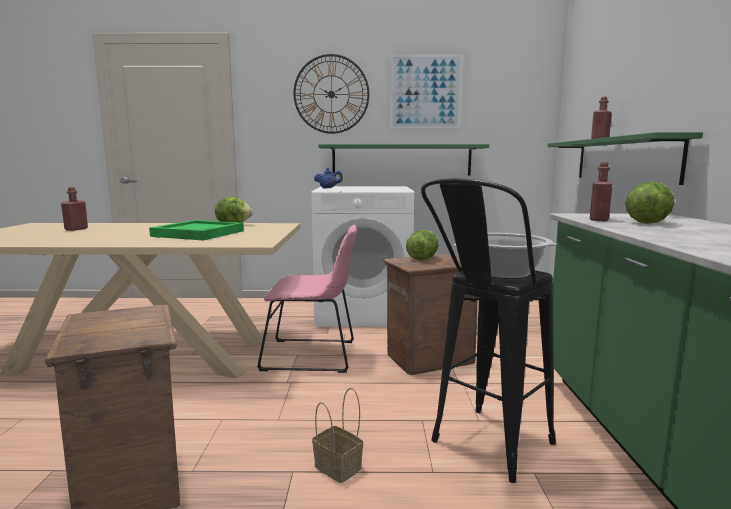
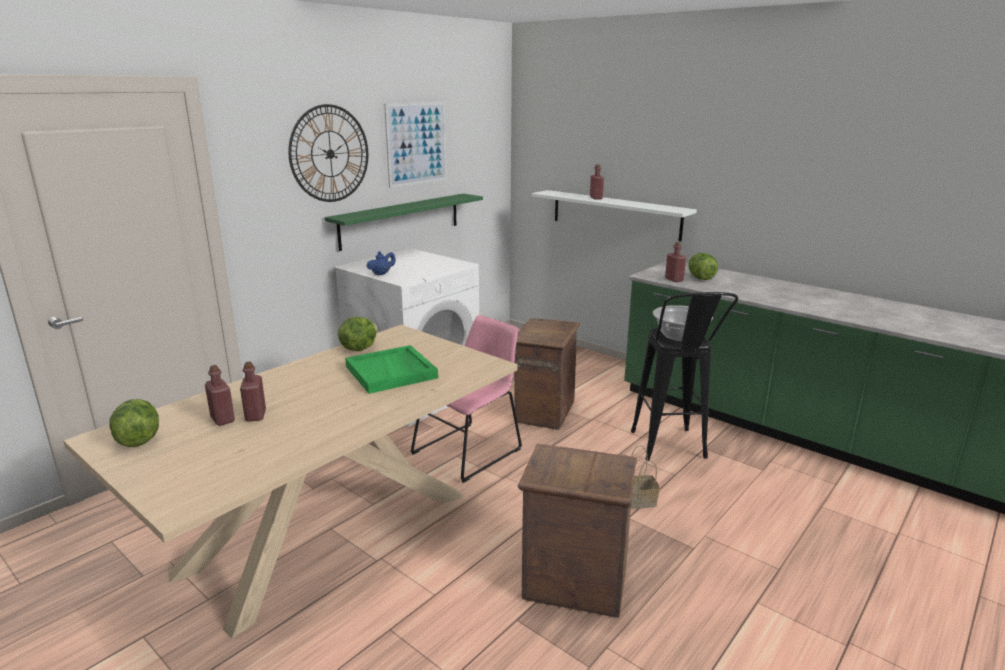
camera: 50 degrees left, 10 degrees up
(87, 231) = (255, 415): none -> red bottle
(422, 259) = (538, 331): lettuce -> lettuce (138, 440)
(623, 159) = (615, 214): green shelf -> white shelf

